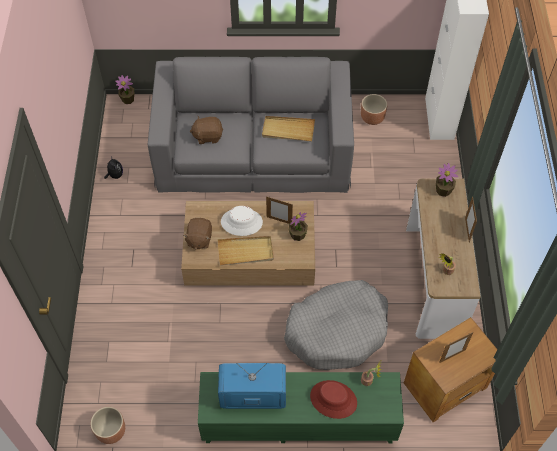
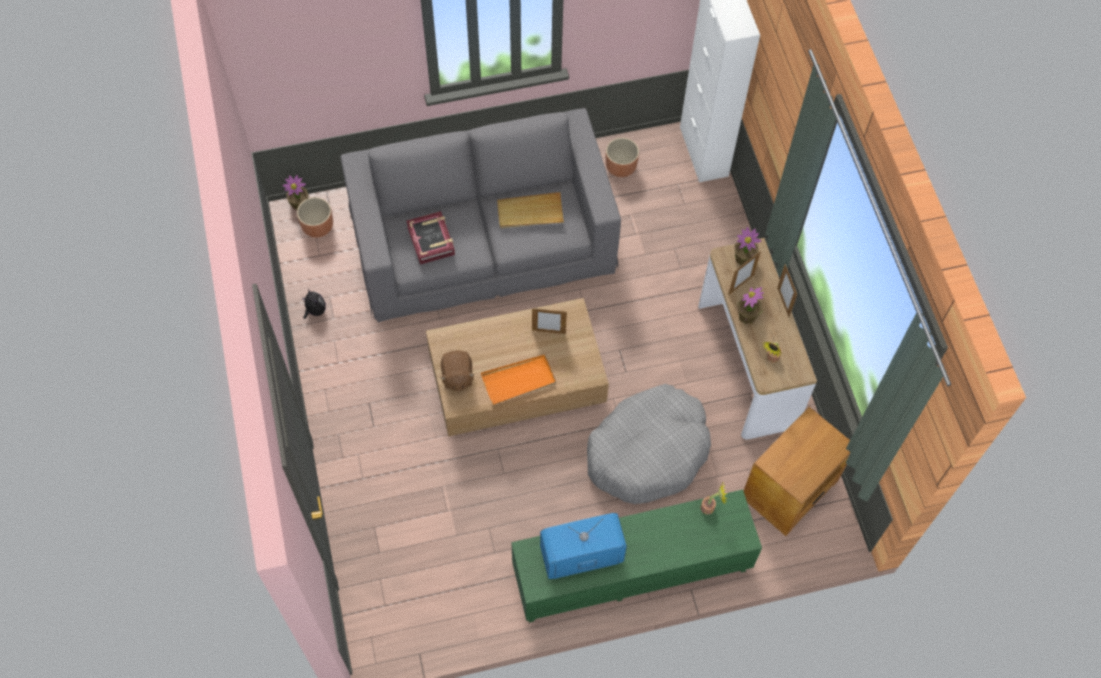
camera: 15 degrees left, 5 degrees up
(111, 431) = (412, 635): brown planter -> brown planter (318, 227)
(208, 136) = (431, 241): brown plush toy -> book
(241, 222) = (503, 343): white hat -> none
(245, 252) = (519, 380): beige tray -> orange tray
(297, 235) = (576, 345): potted plant -> potted plant (747, 316)
(333, 400) = (675, 539): red hat -> none
(452, 356) = (799, 457): picture frame -> picture frame (741, 285)

